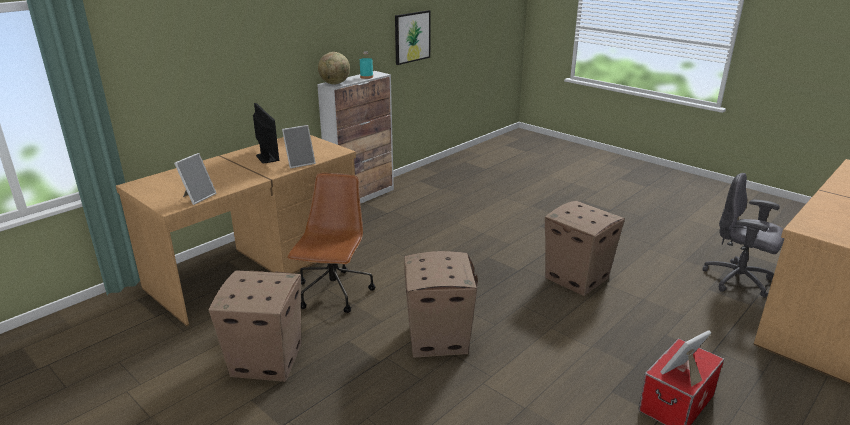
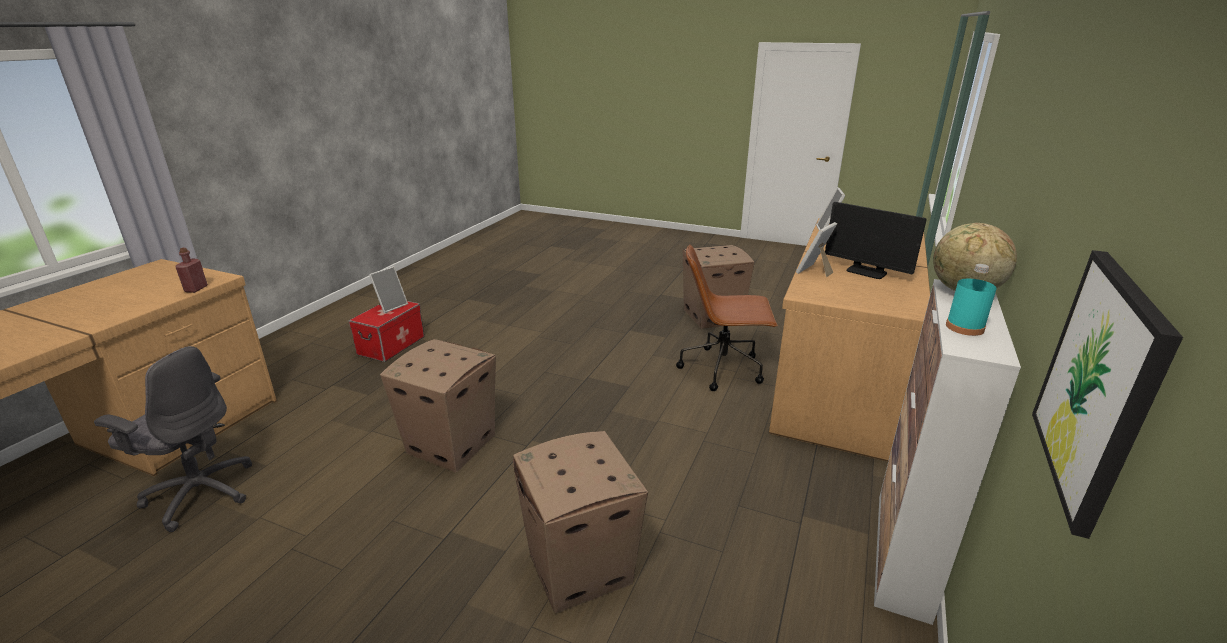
camera: 160 degrees right, 0 degrees up
(334, 293) = (723, 369): brown office chair -> brown office chair turned 105 degrees clockwise
(438, 338) = (592, 352): cardboard box -> cardboard box (580, 568)
(805, 218) = (196, 289): none -> red bottle

